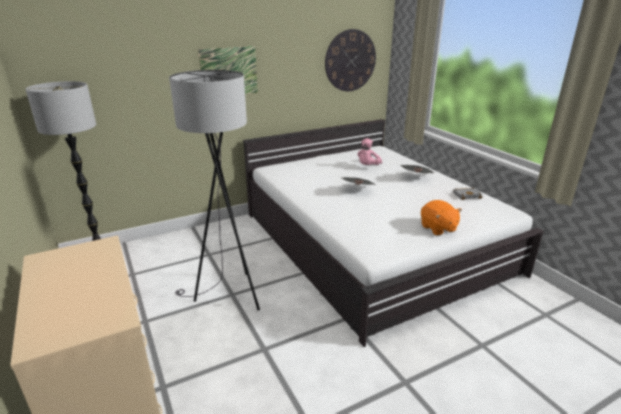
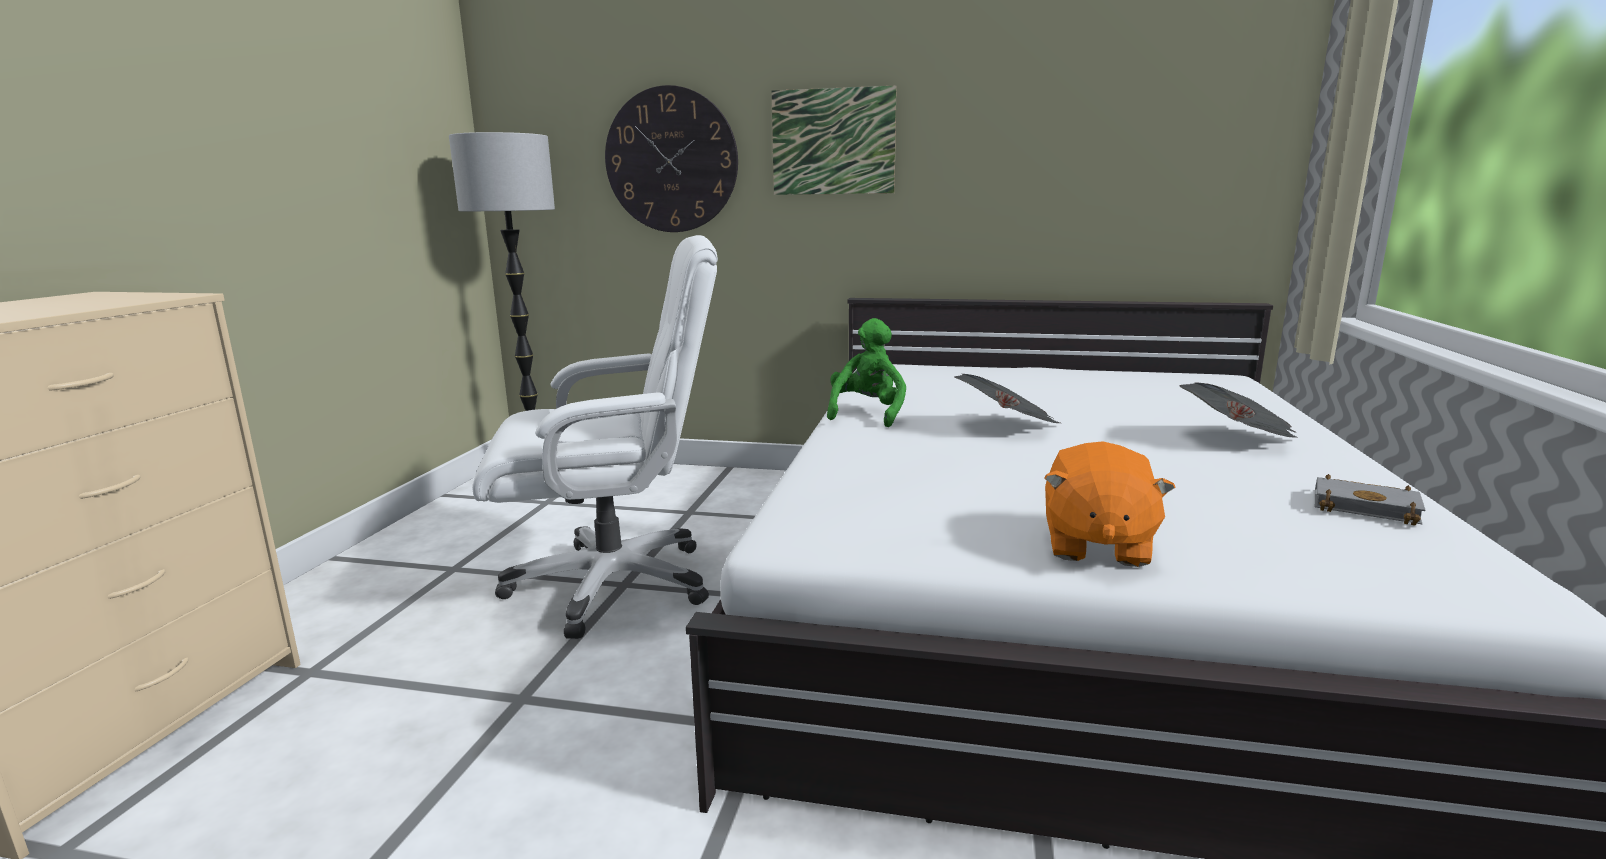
camera: 40 degrees right, 10 degrees down
(227, 296) = (614, 583): grey floor lamp -> white office chair
(307, 197) = (867, 414): none -> green plush toy
(350, 60) = (1165, 129): wall clock -> wall clock (671, 160)
(368, 167) = (1125, 399): pink plush toy -> none

